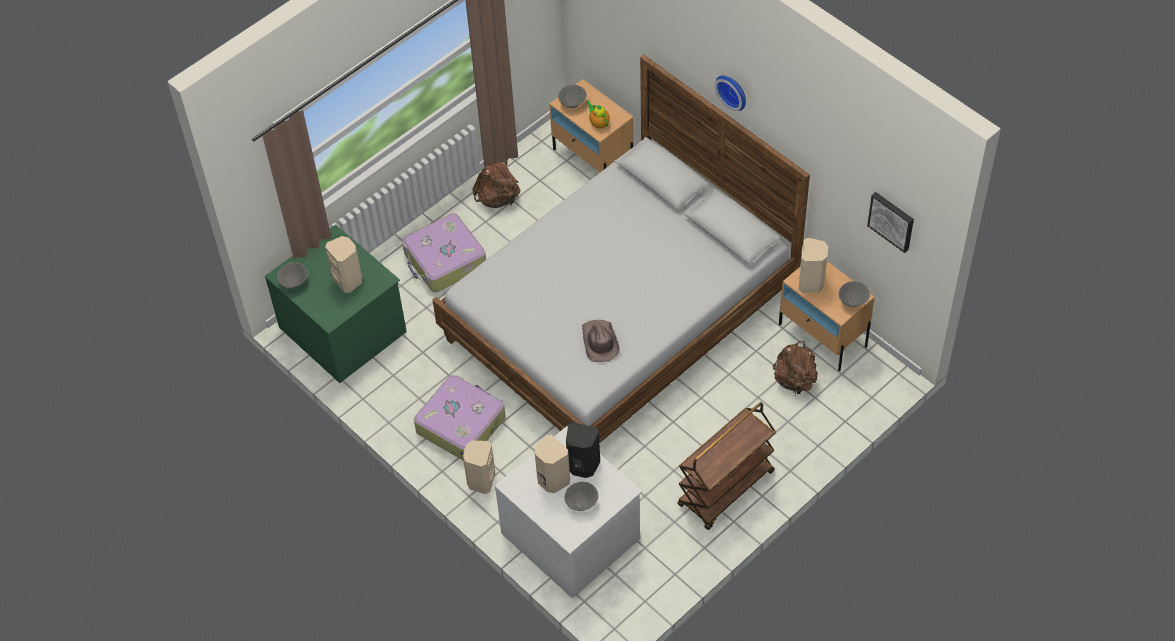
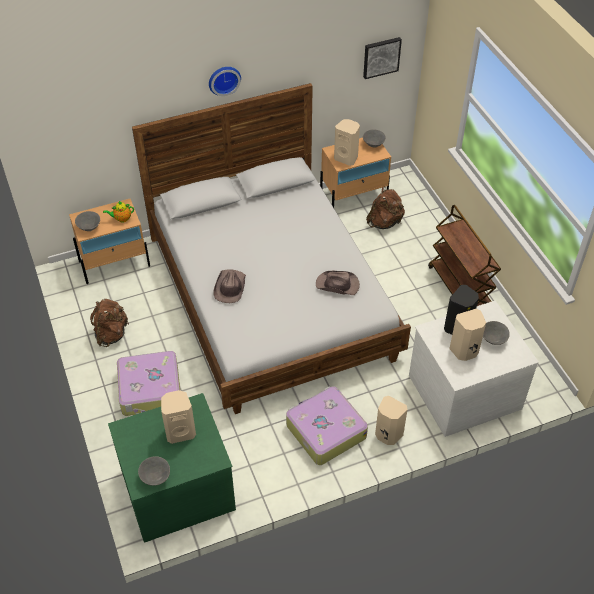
camera: 70 degrees left, 5 degrees down
(548, 251) = (230, 287): none -> brown hat

